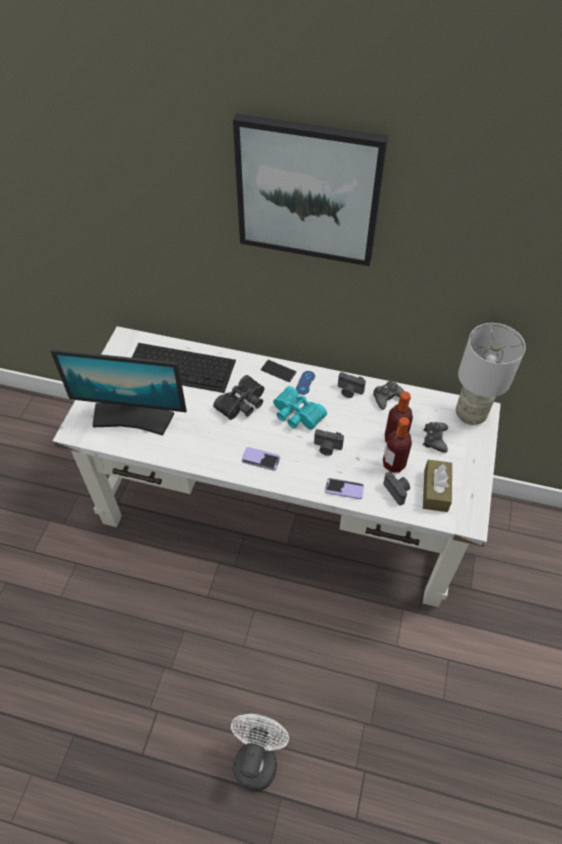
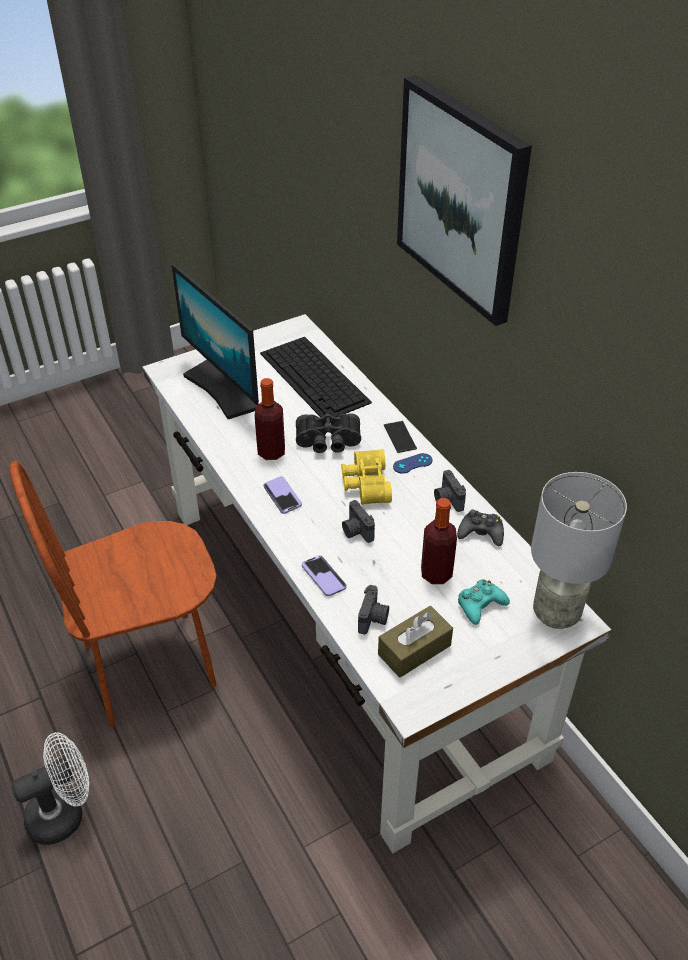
camera: 45 degrees right, 10 degrees down
(202, 630) = (149, 666): none -> brown chair
(296, 415) = (365, 484): turquoise binoculars -> yellow binoculars
(393, 464) = (403, 593): bottle -> bottle (271, 452)
(434, 439) = (480, 605): black game controller -> turquoise game controller

